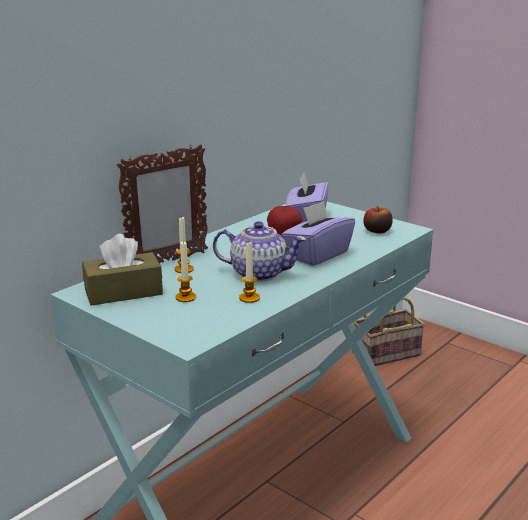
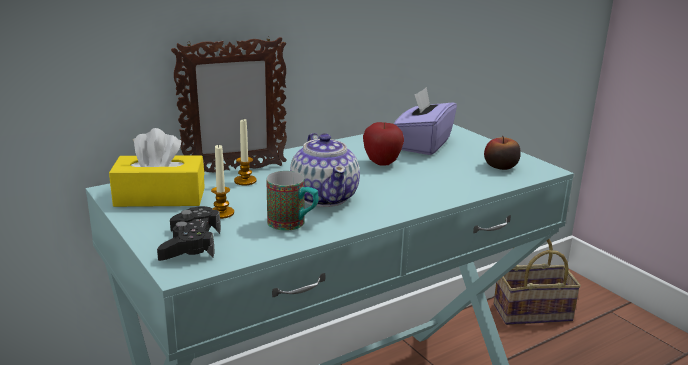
camera: 15 degrees right, 0 degrees up
(123, 292) = (160, 197): brown tissue box -> yellow tissue box
(181, 324) = (191, 244): none -> black game controller
(249, 298) = (293, 224): candle -> mug
(258, 273) = (325, 197): teapot -> teapot turned 45 degrees clockwise
(317, 255) = (409, 185): purple tissue box -> none

